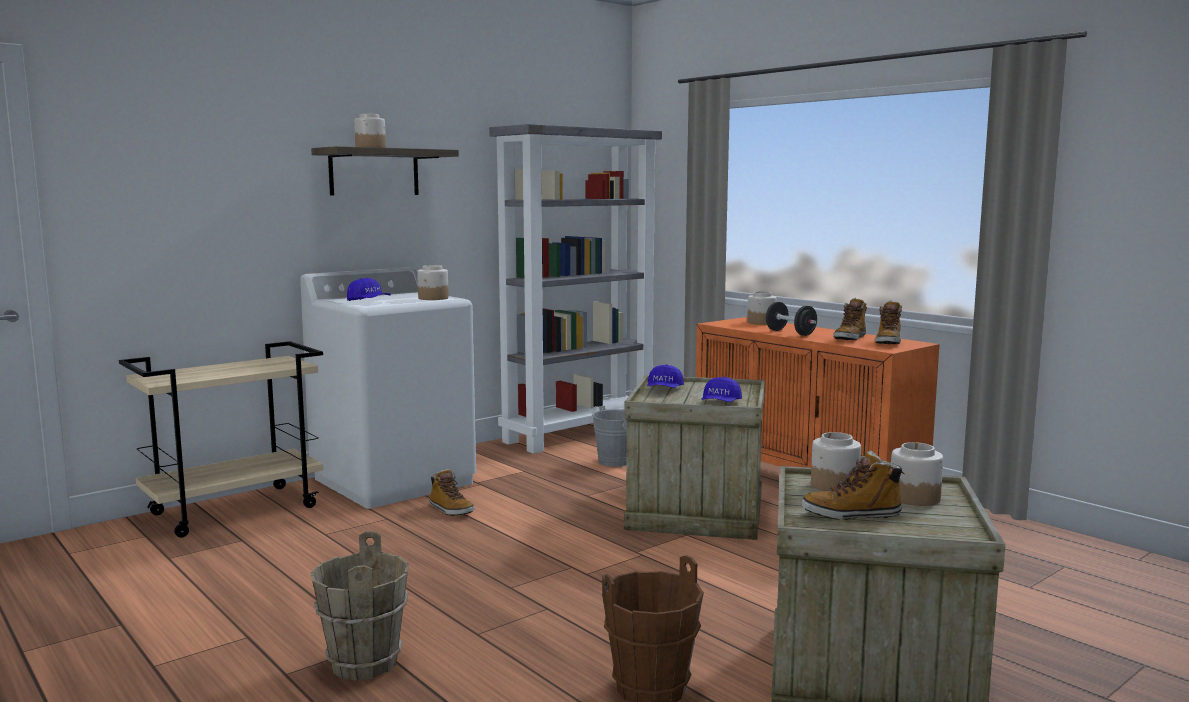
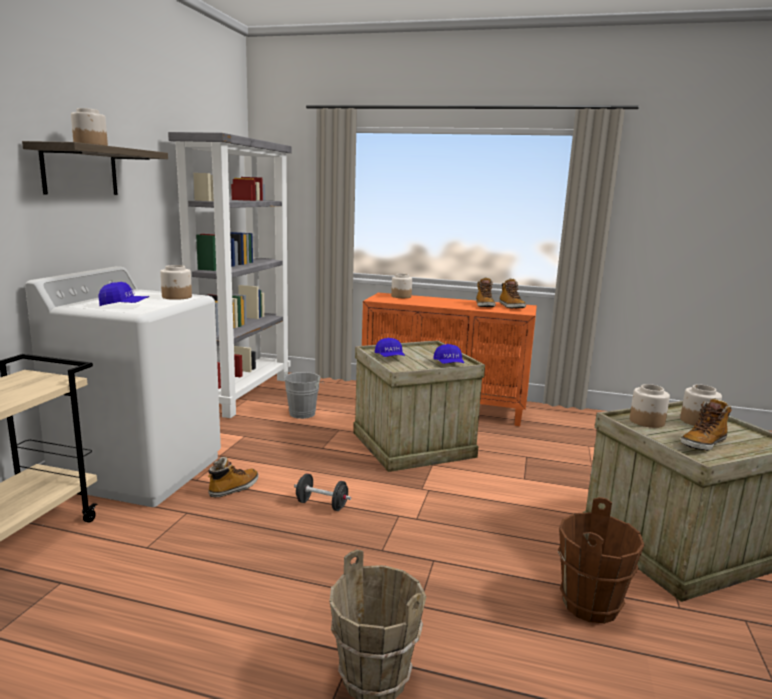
camera: 35 degrees left, 5 degrees up
(450, 510) = (234, 488): boot -> boot turned 60 degrees counterclockwise
(790, 333) = (440, 304): black dumbbell -> black dumbbell (322, 505)

